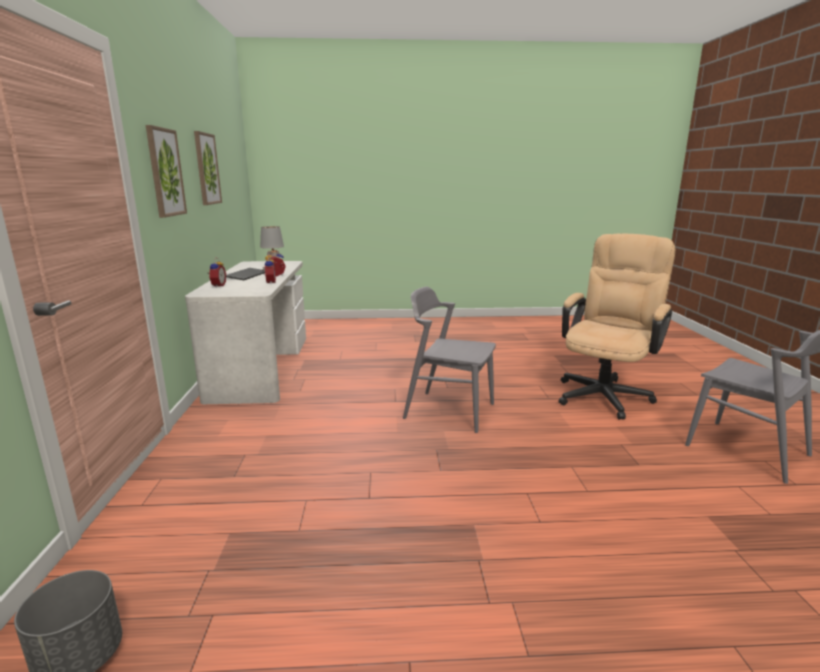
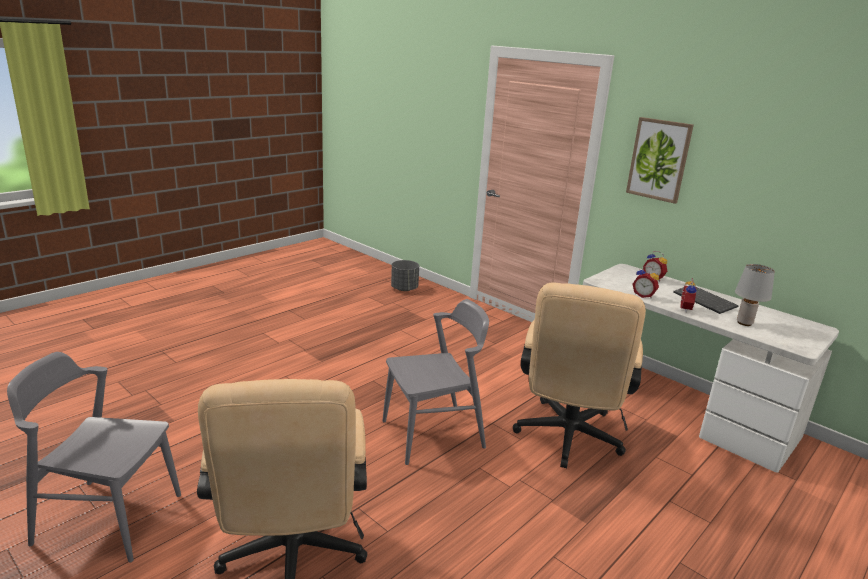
camera: 135 degrees right, 5 degrees up
(206, 169) = (783, 177): picture -> none
(368, 378) = (567, 440): none -> beige office chair

